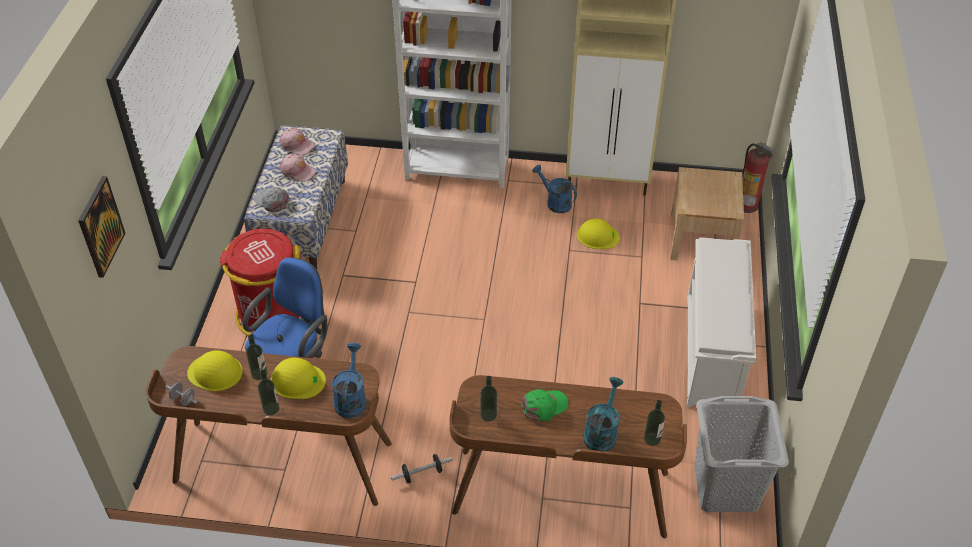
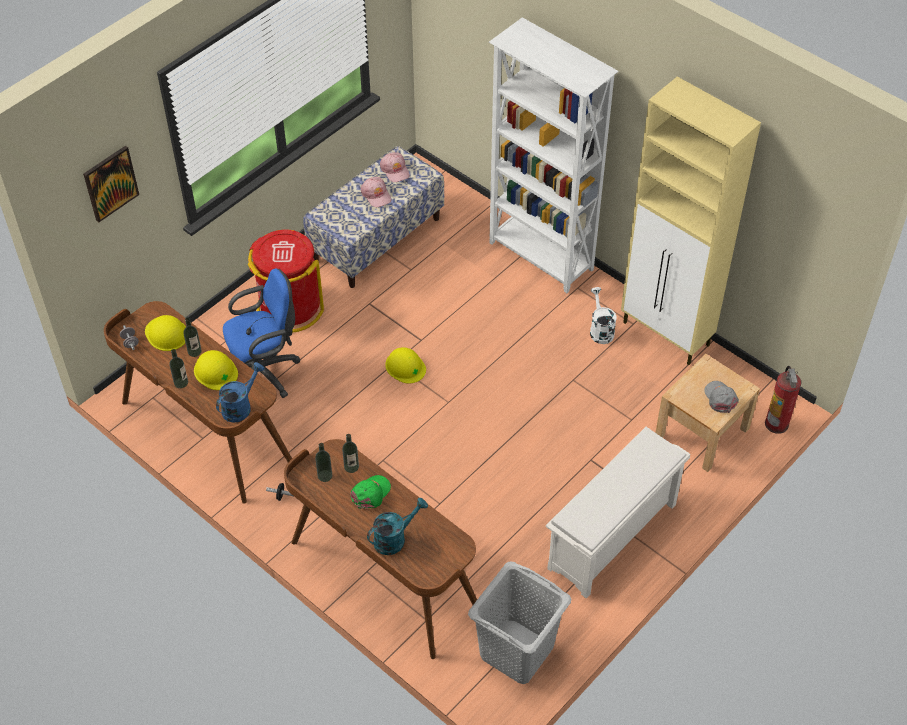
camera: 35 degrees right, 5 degrees up
(272, 201) = (334, 212): grey cap -> grey cap (720, 398)
(544, 406) = (371, 493): green cap -> green cap turned 60 degrees counterclockwise
(555, 202) = (600, 329): blue watering can -> white watering can
(597, 236) = (609, 380): yellow hard hat -> yellow hard hat (405, 366)
(652, 439) = (427, 566): bottle -> bottle (351, 467)

